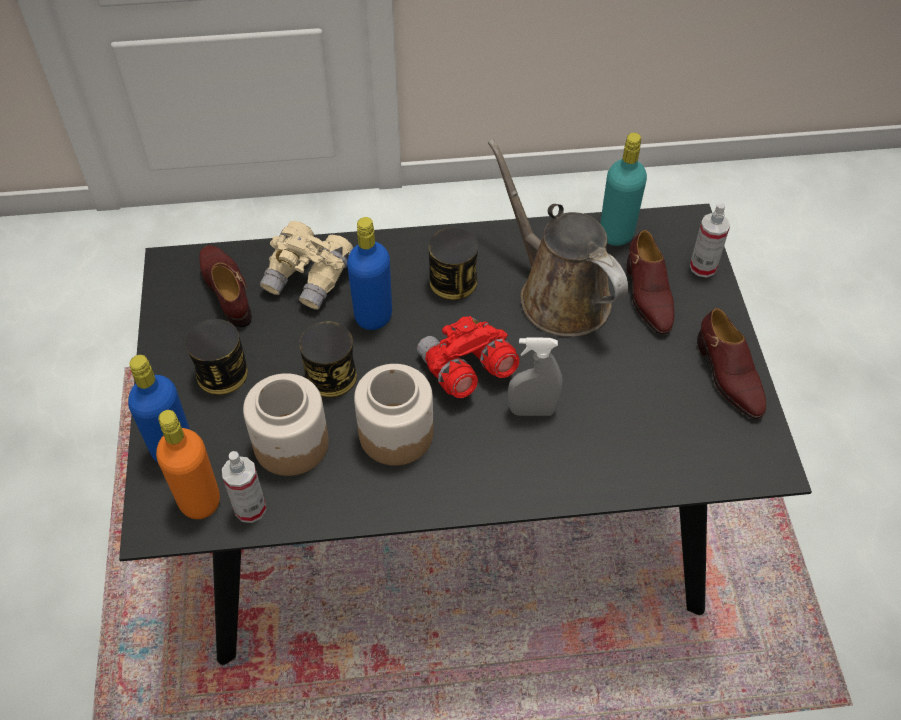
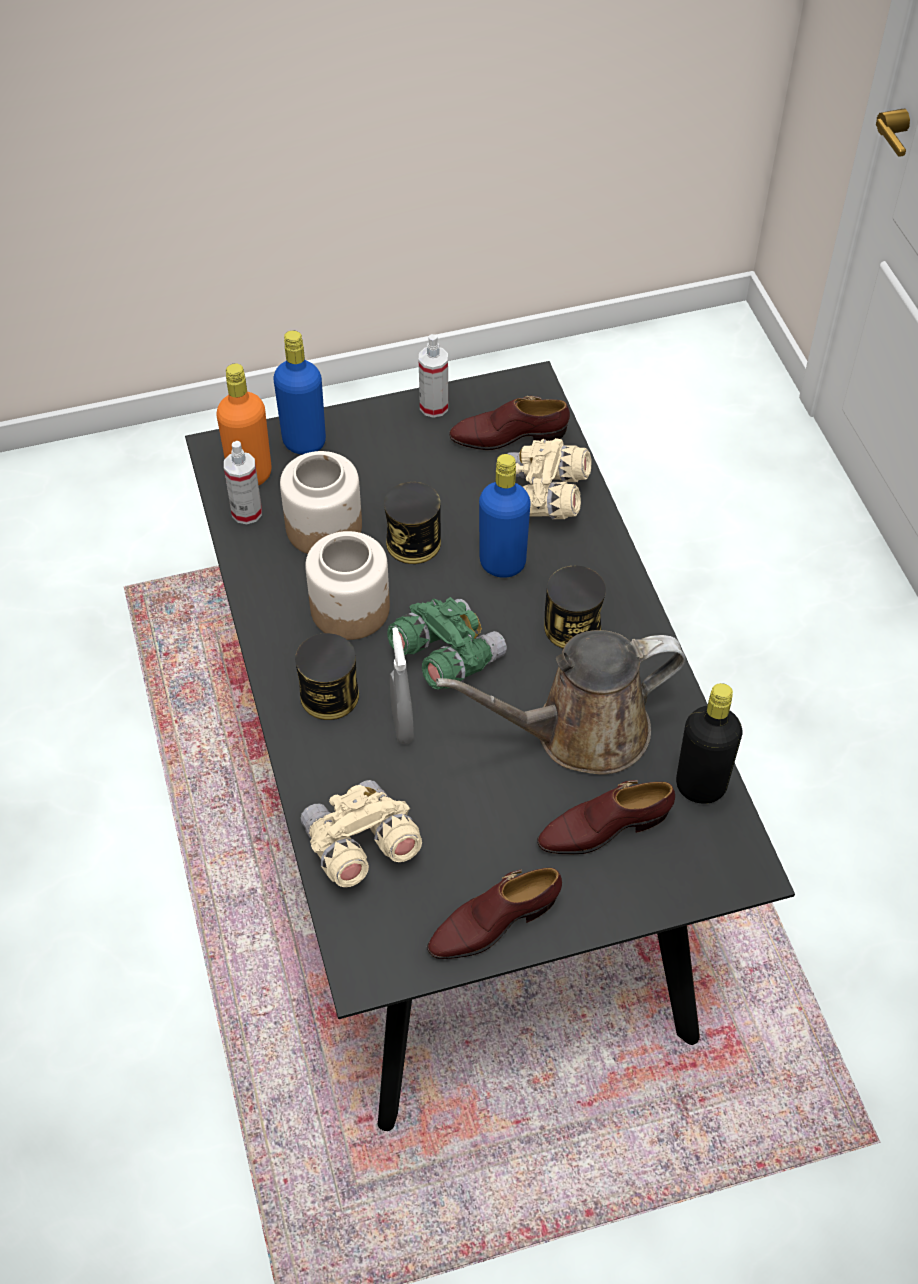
camera: 80 degrees right, 0 degrees up
(222, 374) = (398, 457): can -> can (329, 695)
(227, 289) = (508, 436): brown shoe -> brown shoe turned 150 degrees counterclockwise
(465, 370) = (446, 656): red binoculars -> green binoculars
(558, 294) = (580, 732): brown watering can -> brown watering can turned 150 degrees counterclockwise
(616, 233) = (700, 786): turquoise bottle -> black bottle
(653, 457) = (359, 847): none -> beige binoculars
(703, 267) = (670, 889): spray bottle -> spray bottle (434, 407)

